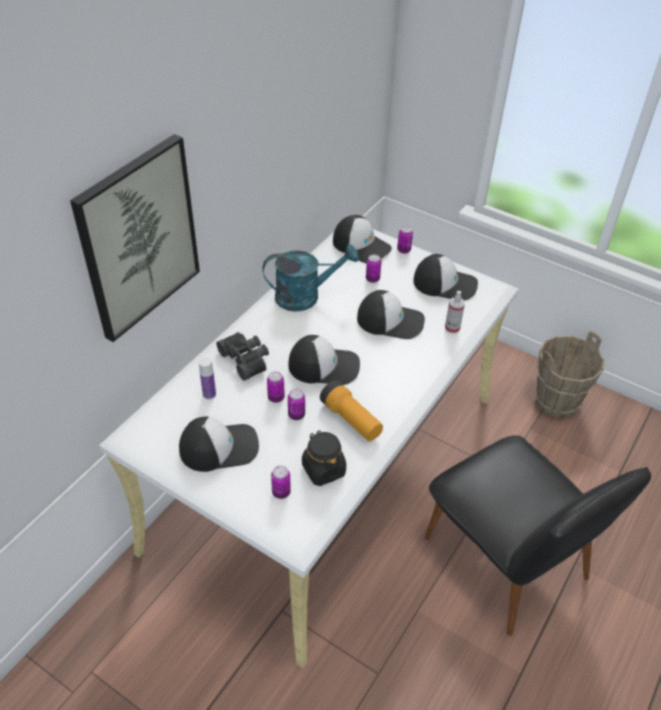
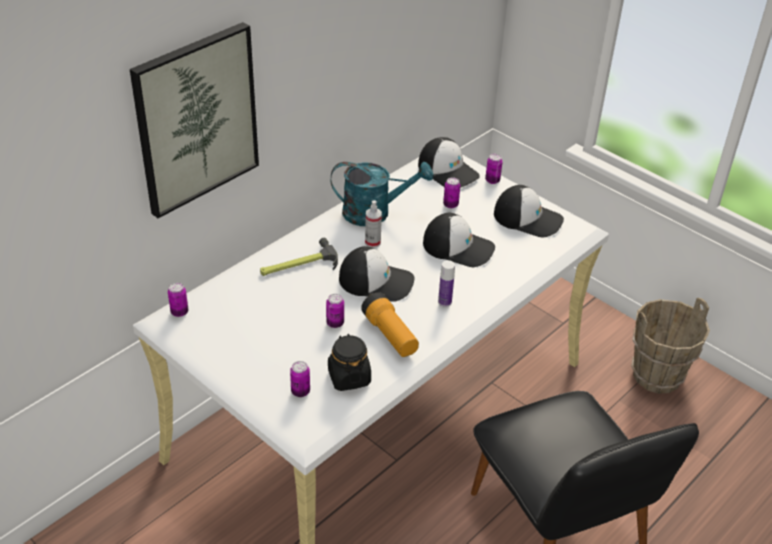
camera: 10 degrees right, 5 degrees down
(209, 394) = (252, 292): bottle -> bottle (444, 302)
(219, 447) = (249, 342): cap -> none
(246, 359) = (298, 265): black binoculars -> hammer
(276, 397) = (318, 304): can -> can (179, 312)
(452, 328) = (522, 262): spray bottle -> spray bottle (372, 242)

